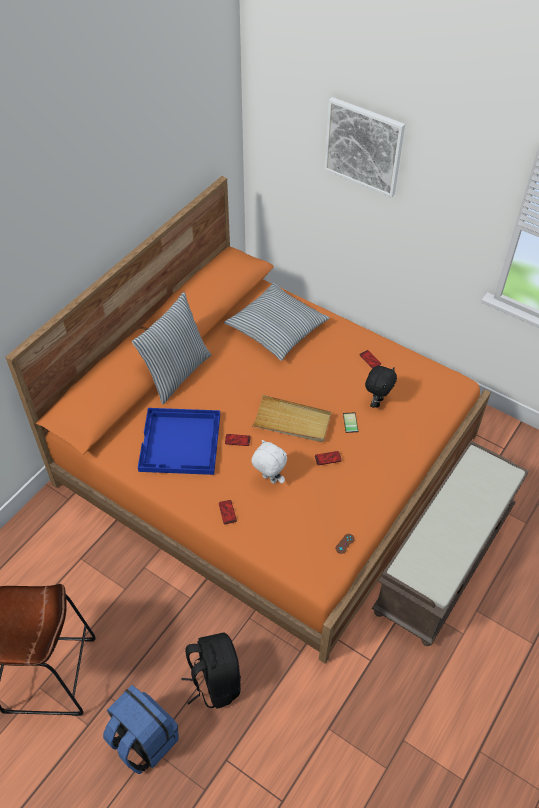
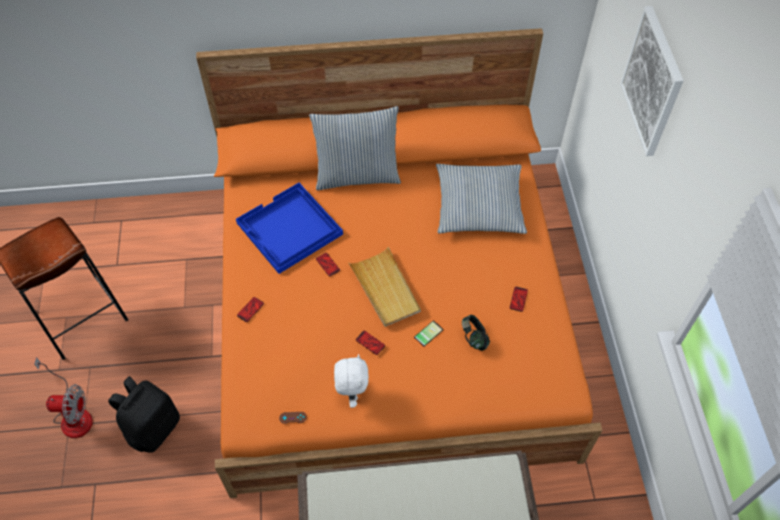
camera: 50 degrees right, 5 degrees up
(143, 740) = (72, 414): blue backpack -> fan
(268, 479) = (308, 315): white plush toy -> white plush toy (352, 393)
(377, 402) = (474, 338): black plush toy -> headphones

